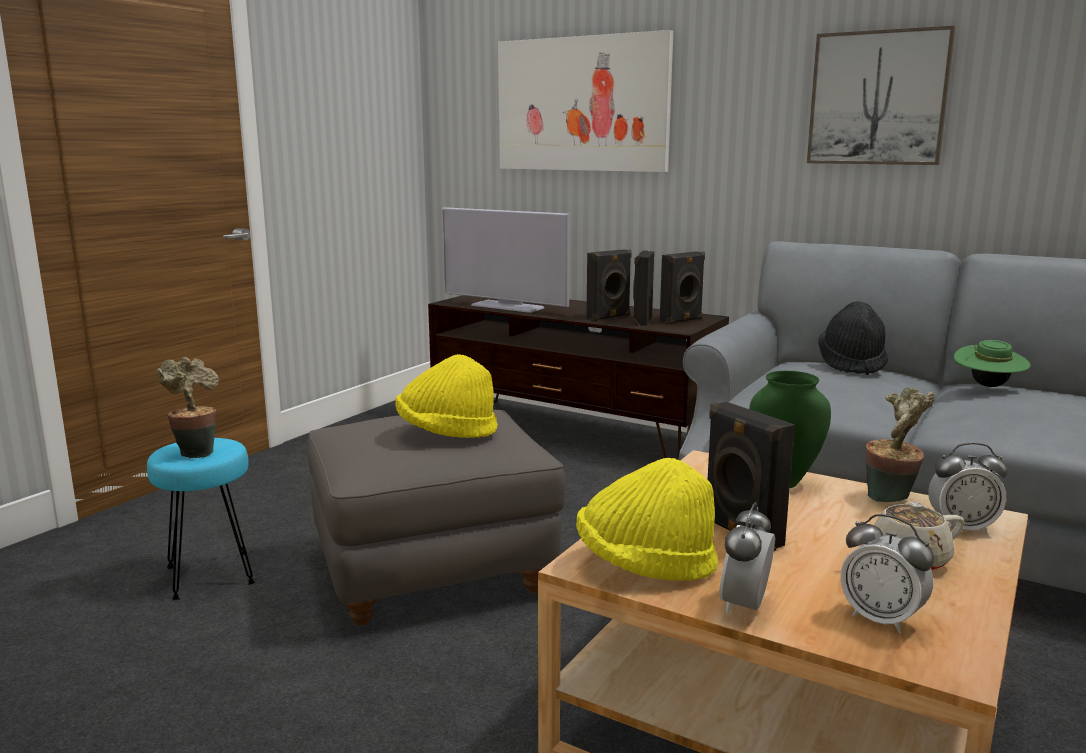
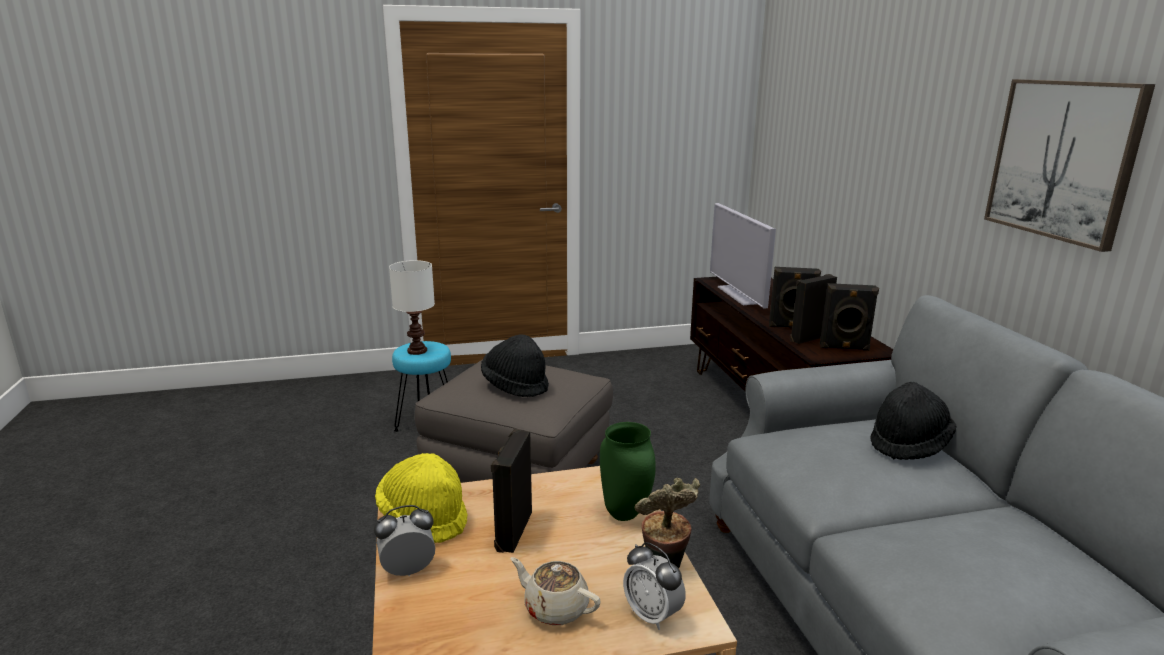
camera: 45 degrees right, 5 degrees up
(195, 452) = (417, 350): potted plant -> white table lamp
(446, 432) = (515, 385): yellow hat -> black hat
(582, 104) = (841, 125): picture -> none
(881, 619) = (445, 626): alarm clock -> none
(987, 386) = (1003, 522): green hat -> none

